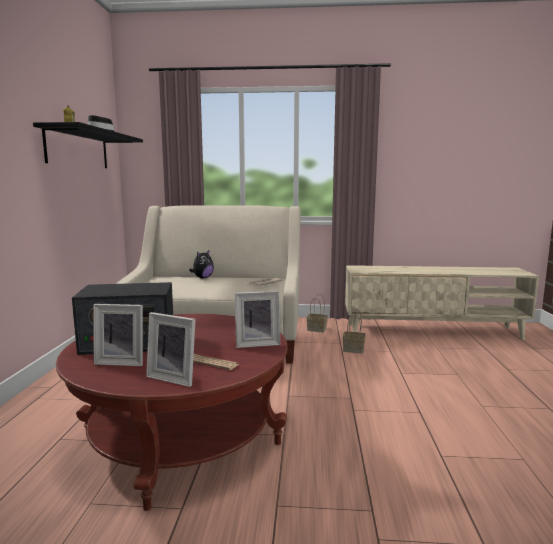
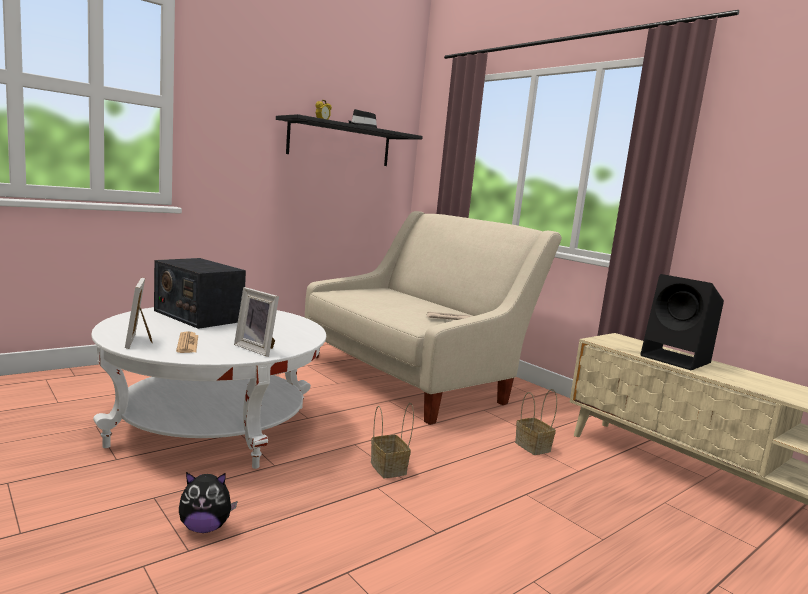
camera: 45 degrees right, 0 degrees up
(122, 361) = (155, 323): picture frame -> none
(182, 439) = (213, 425): red coffee table -> white coffee table
(202, 278) = (414, 298): plush toy -> plush toy (205, 527)
(317, 329) = (545, 411): basket -> basket (389, 469)
(402, 270) = (677, 360): none -> black speaker

